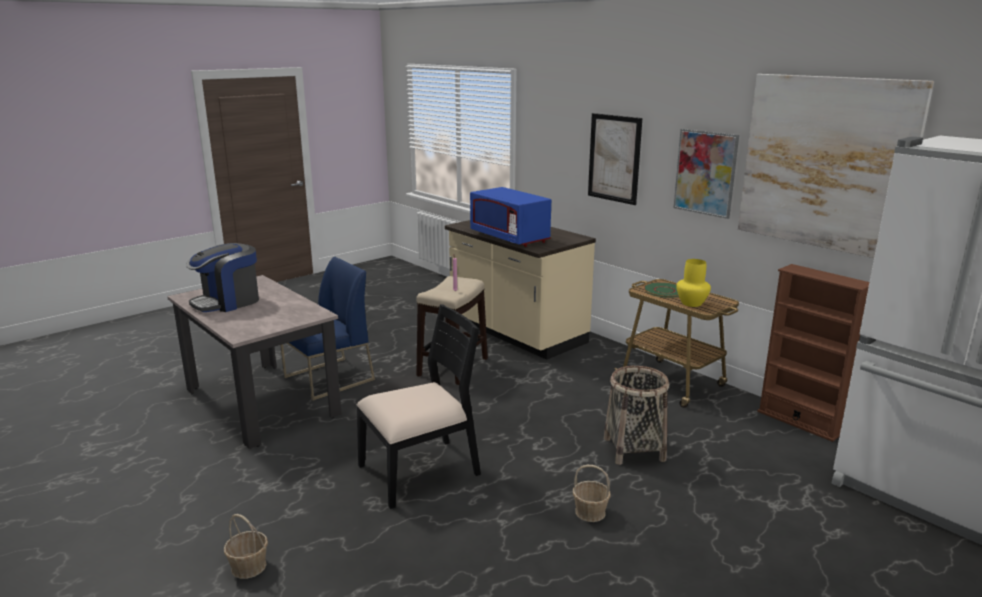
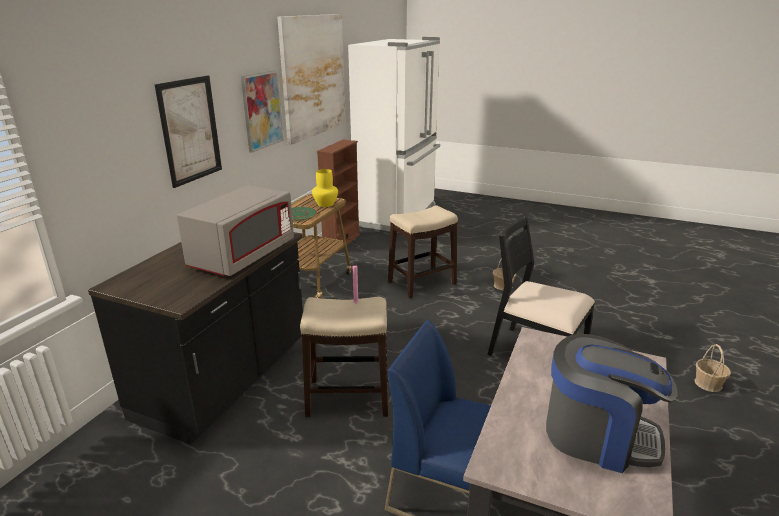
camera: 115 degrees left, 5 degrees up
(509, 238) = (243, 256): blue microwave -> grey microwave
(516, 332) = (225, 380): beige counter -> black counter
(634, 449) = (422, 283): basket -> stool

